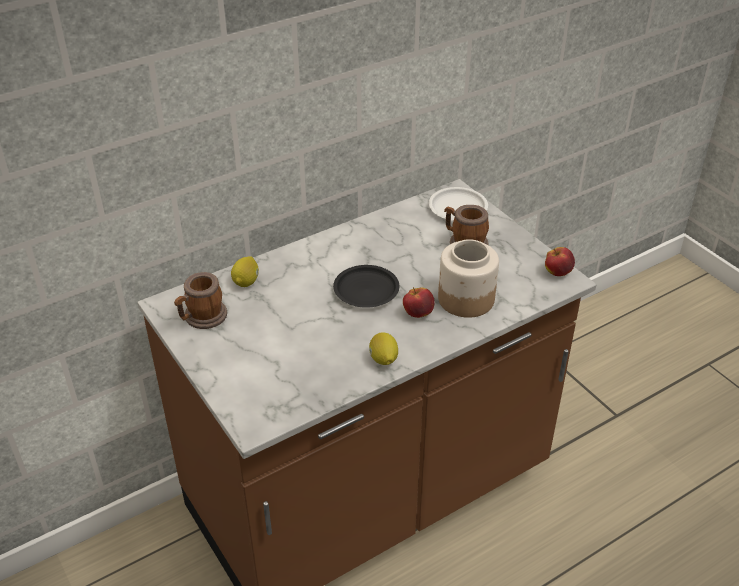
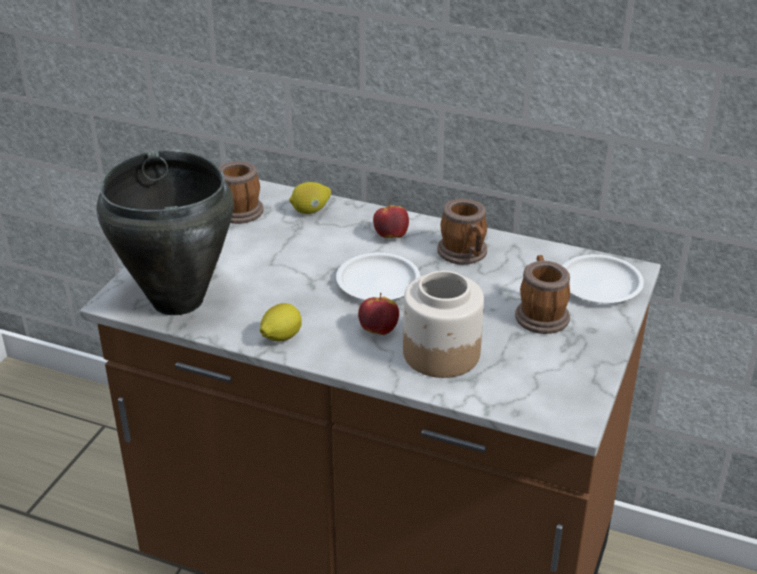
camera: 55 degrees right, 5 degrees down
(288, 393) = (176, 301): none -> black cooking pot
(366, 290) = (378, 282): black plate -> white plate
(374, 241) = (465, 254): none -> mug
(557, 272) = (576, 405): apple -> apple (390, 236)

